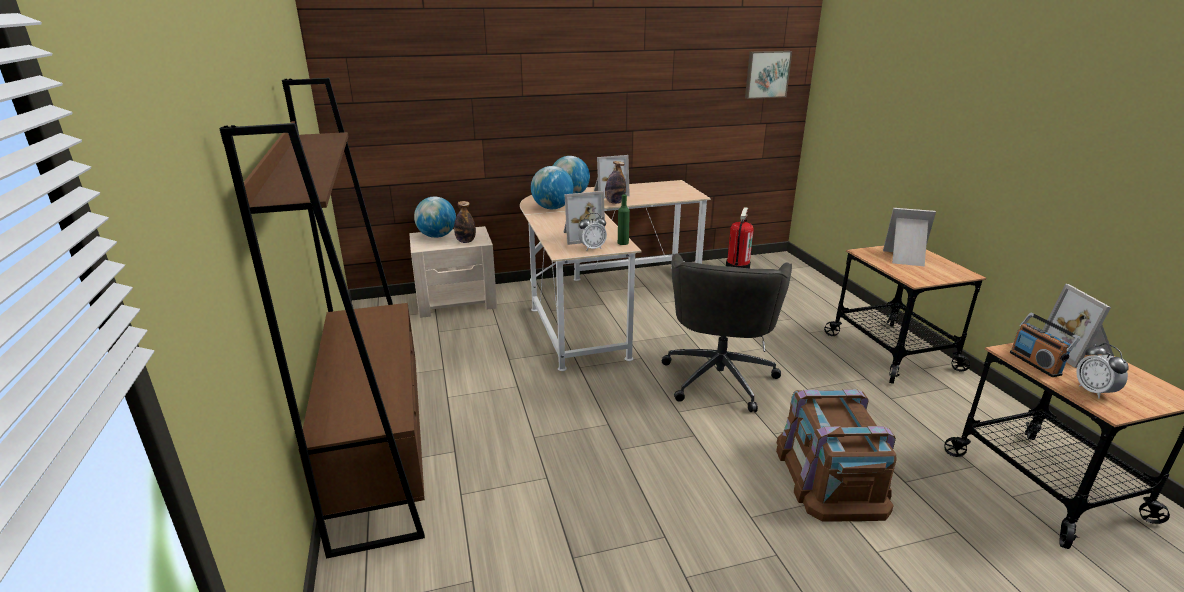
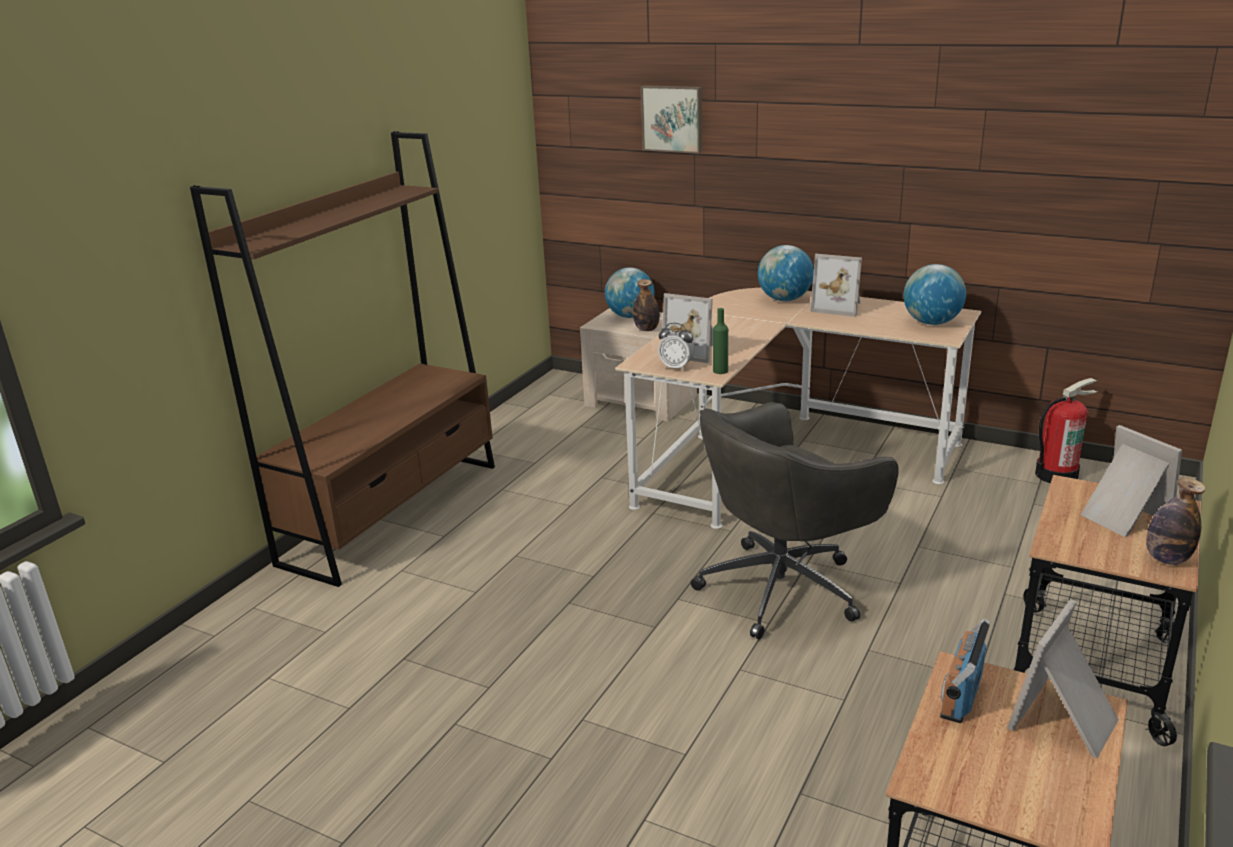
camera: 45 degrees right, 0 degrees up
(552, 208) = (732, 310): globe -> globe (931, 323)
(614, 202) = (818, 321): bottle -> bottle (1166, 559)
(767, 74) = (1162, 161): picture -> picture (673, 118)
(829, 475) = (725, 736): brown storage box -> none
(1094, 391) = (956, 758): alarm clock -> none

